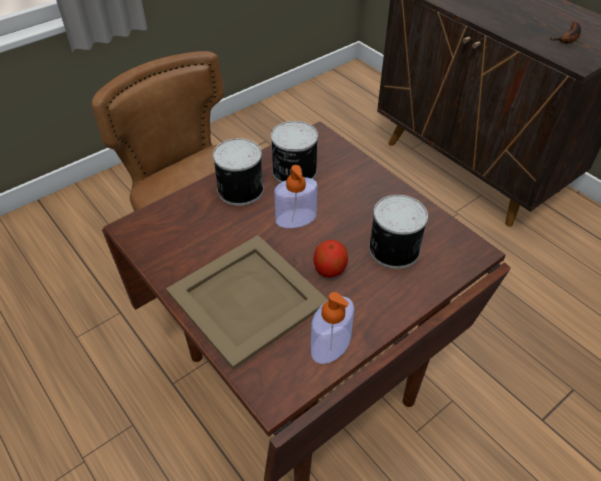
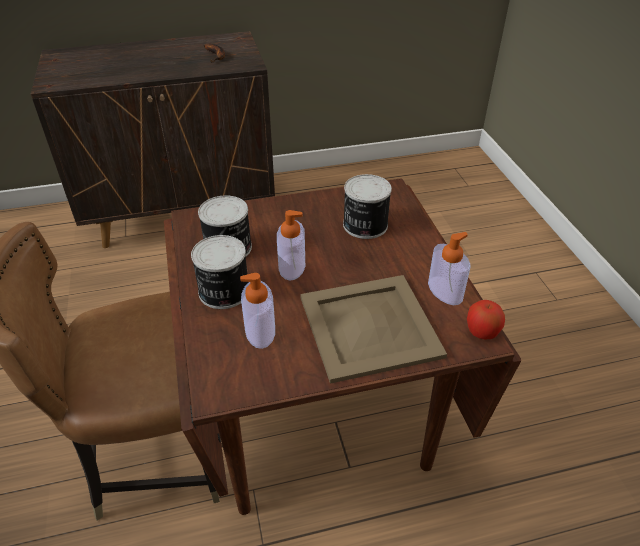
camera: 65 degrees left, 5 degrees down
(206, 228) = (260, 331): none -> soap dispenser
(329, 270) = (366, 266): apple -> apple (481, 332)

